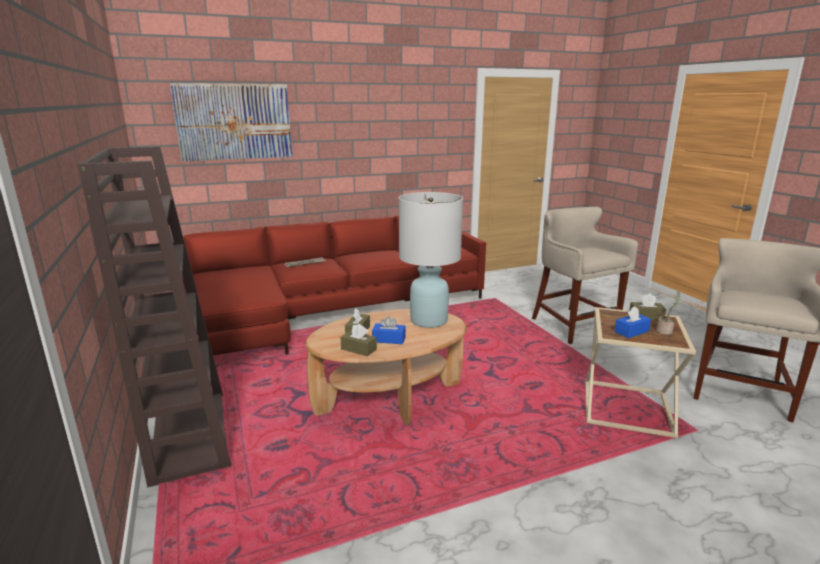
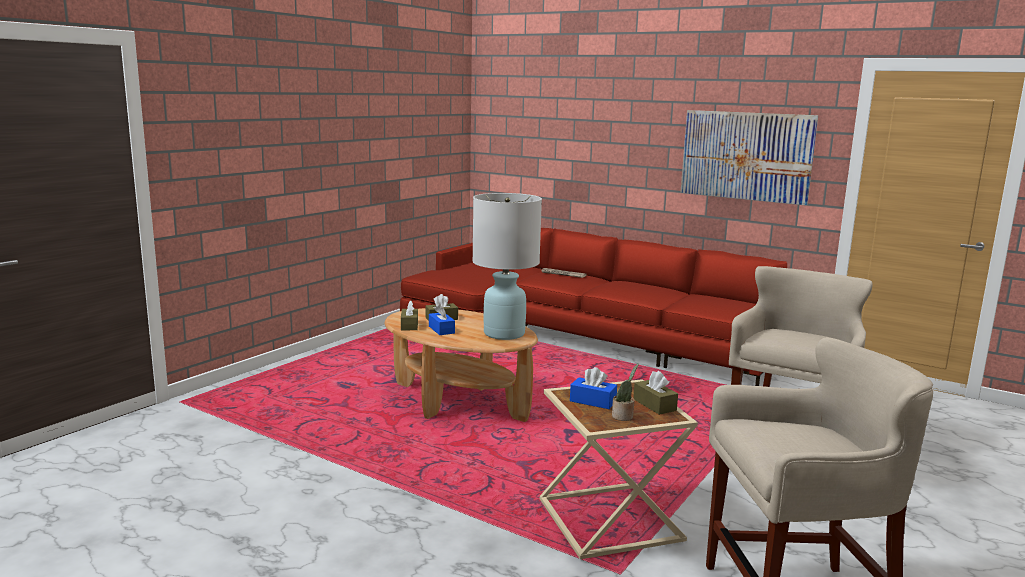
camera: 55 degrees right, 5 degrees down
(188, 434) = (329, 357): brown bookcase -> none
(234, 122) = (550, 116): picture -> picture (746, 156)

